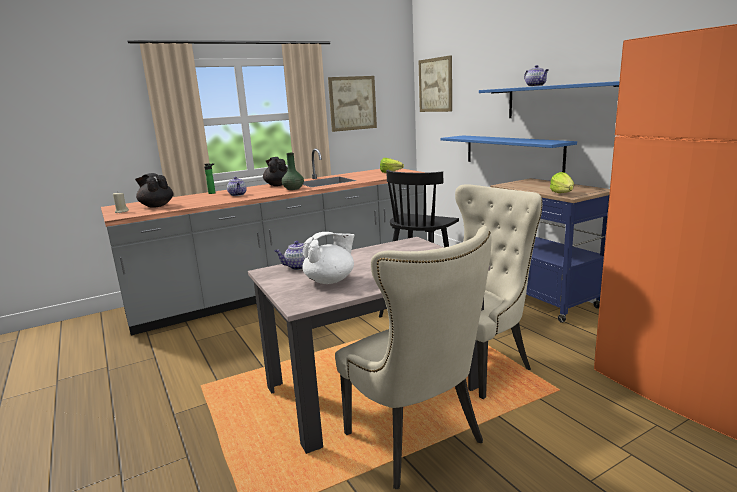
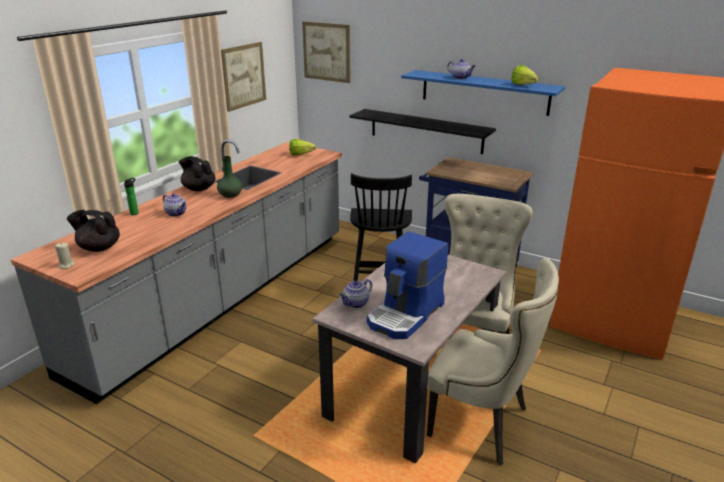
camera: 30 degrees left, 10 degrees up
(330, 280) = (406, 314): white teapot -> coffee machine
(512, 152) = (426, 131): blue shelf -> black shelf
(563, 194) = (502, 183): lettuce -> lettuce (524, 86)

